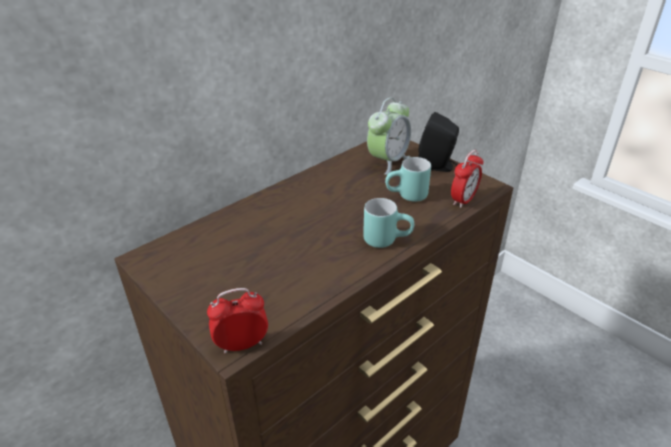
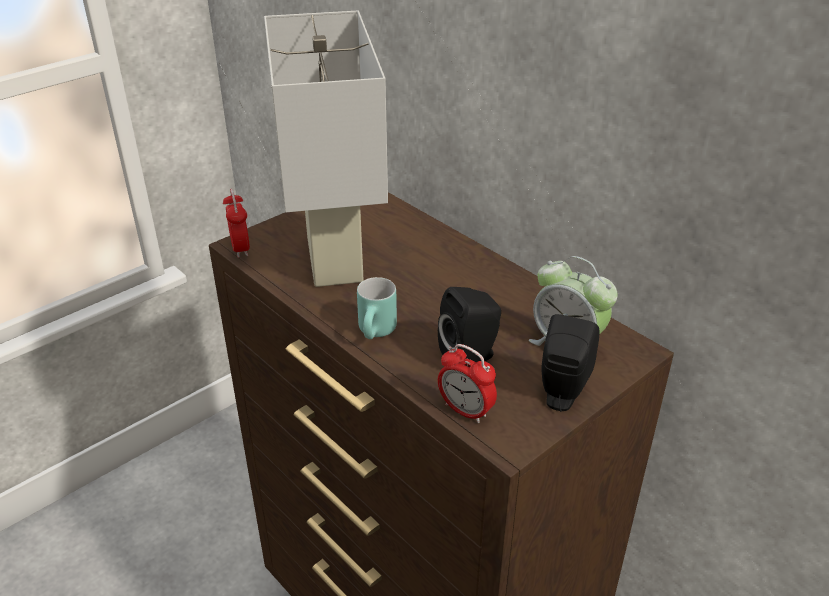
camera: 90 degrees right, 0 degrees up
(274, 270) = (334, 259): none -> white table lamp
(407, 197) = (471, 356): turquoise mug -> black speaker

